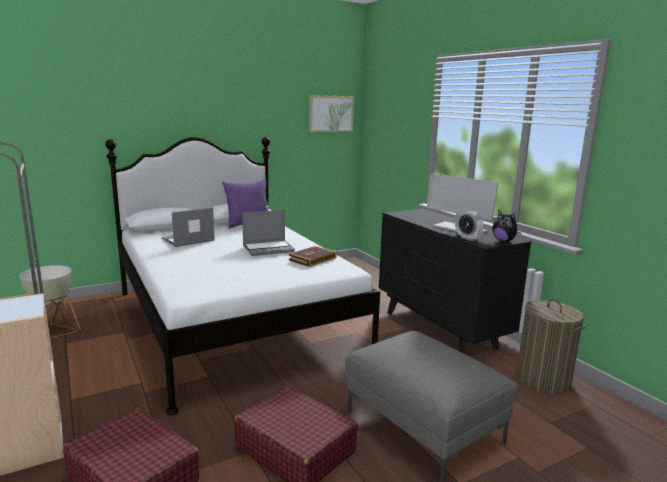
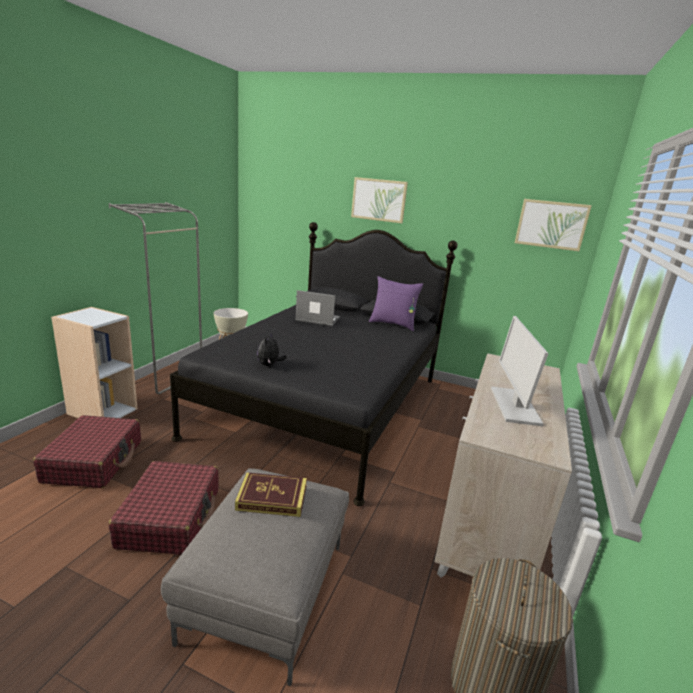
camera: 50 degrees right, 5 degrees up
(182, 106) = (379, 200): none -> picture
(233, 322) = (325, 405): white bed -> black bed
(269, 249) = (346, 348): laptop -> none
(312, 259) = (354, 371): book -> book (272, 498)
(439, 329) = (485, 528): black dresser -> white dresser
(468, 239) = (482, 420): alarm clock -> none
(504, 241) = (524, 447): plush toy -> plush toy (269, 365)

